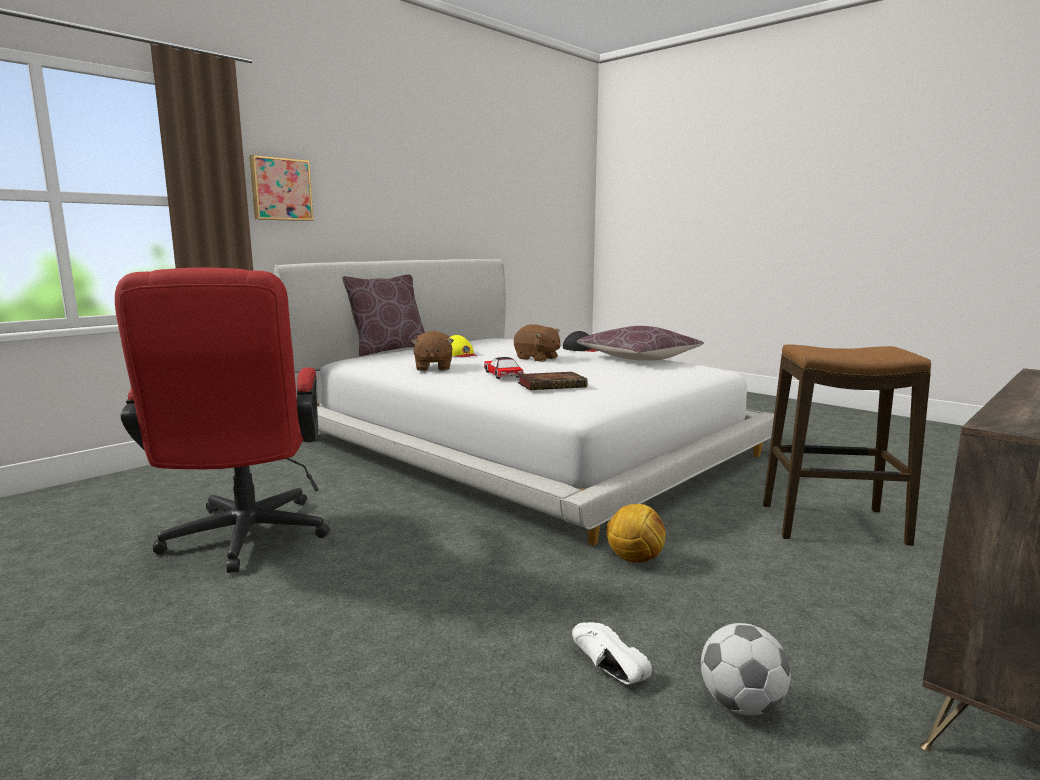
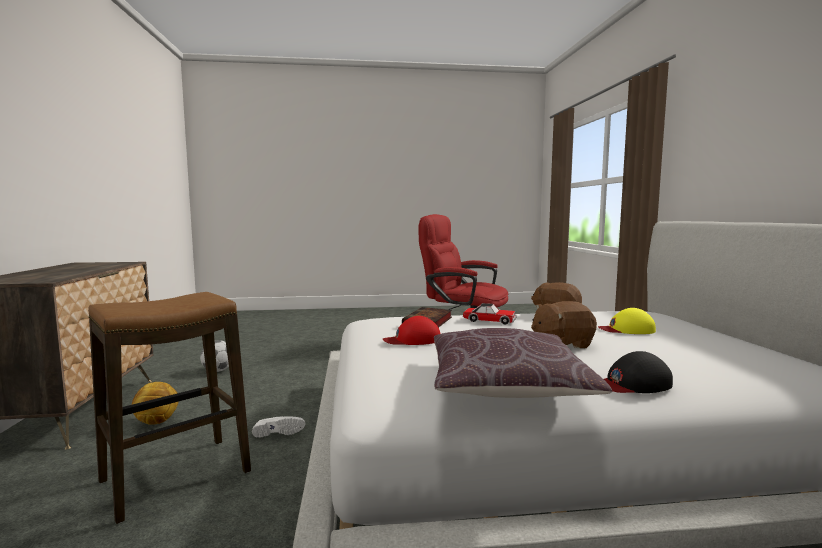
camera: 130 degrees right, 5 degrees down
(280, 189) = (699, 154): picture -> none
(388, 350) = (703, 324): brown pillow -> none
(605, 670) = (271, 363): white shoe -> white shoe (279, 432)
(615, 378) = (413, 340): none -> red cap
(634, 559) = (304, 393): football -> football (157, 421)

